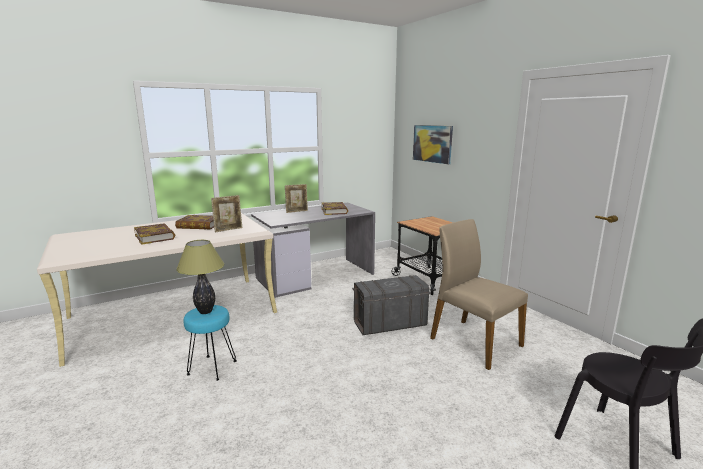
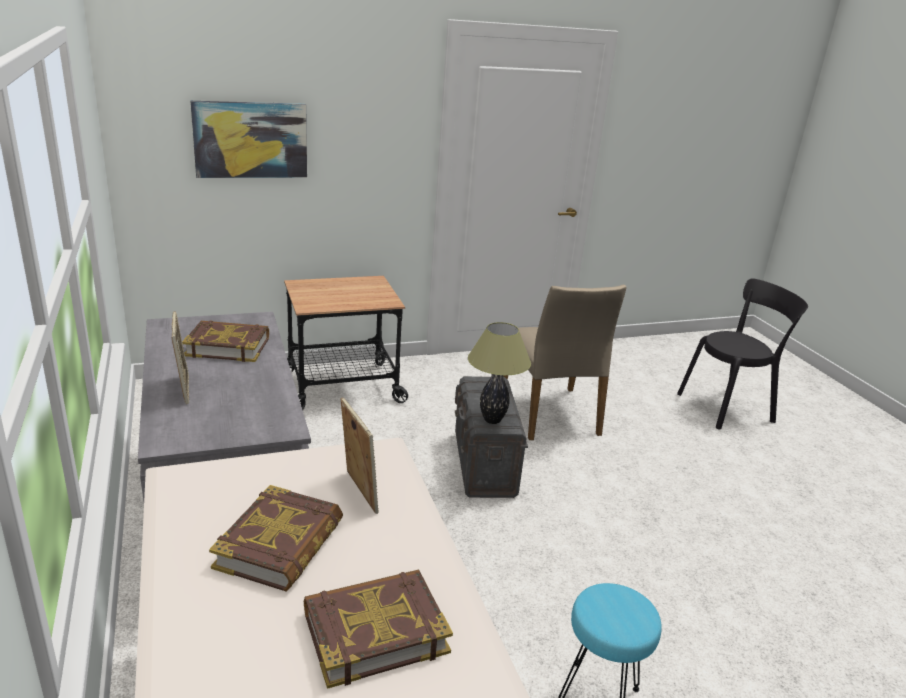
camera: 80 degrees left, 10 degrees up
(206, 311) = (615, 611): table lamp -> table lamp (492, 420)
(474, 342) = (550, 414): beige chair -> beige chair turned 75 degrees counterclockwise

